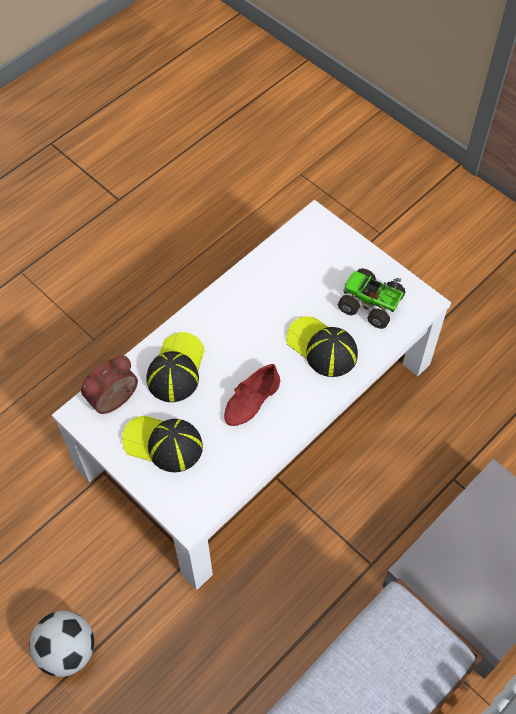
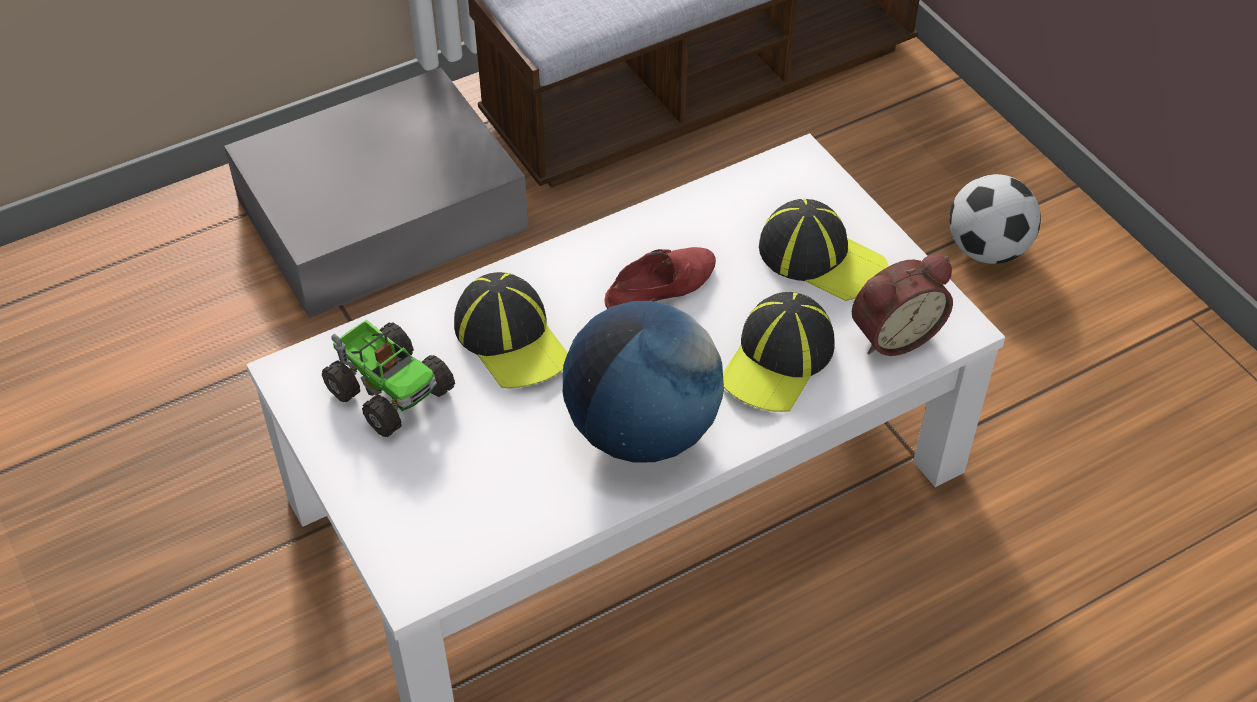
camera: 165 degrees left, 10 degrees down
(236, 312) = (642, 430): none -> globe

